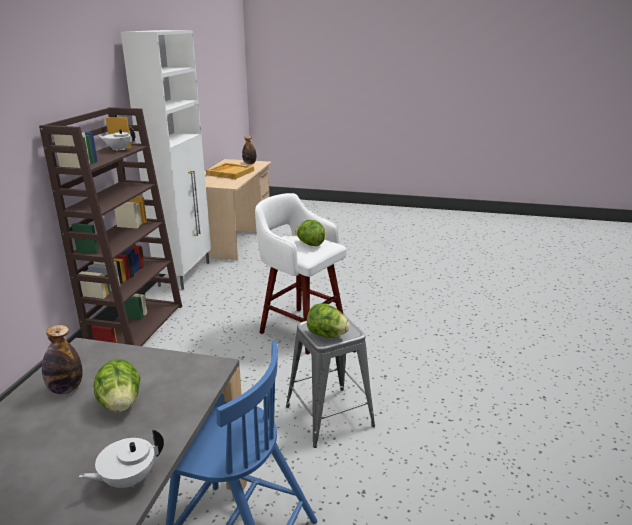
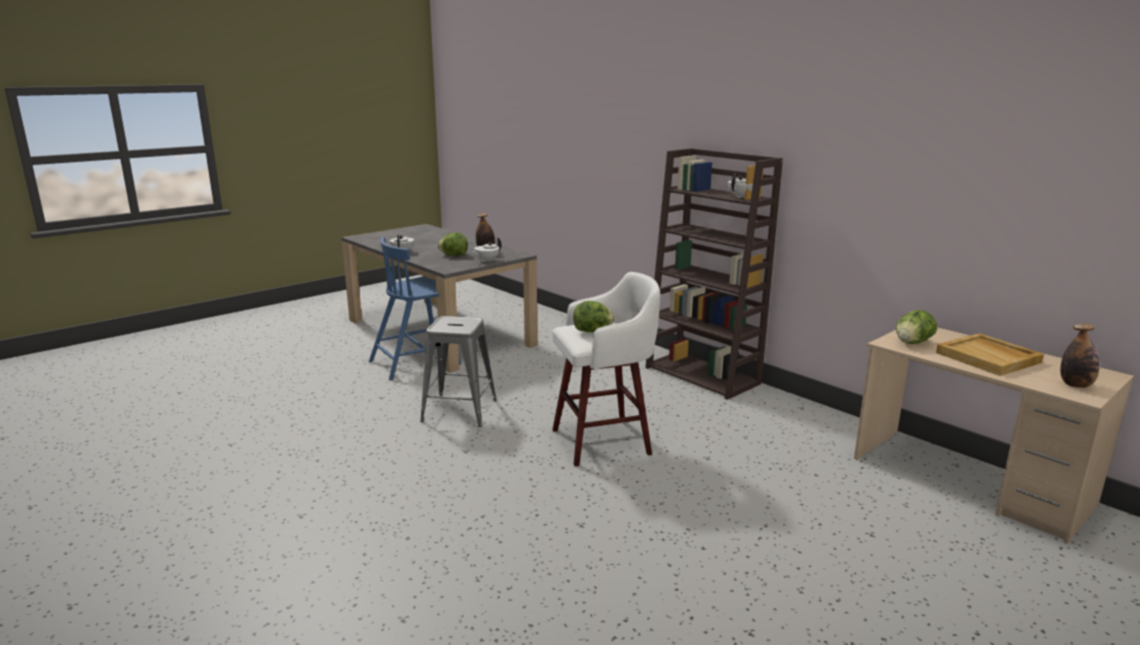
camera: 125 degrees right, 5 degrees down
(137, 360) = (486, 260): none -> white teapot
(185, 274) = (825, 418): white cabinet -> none
(326, 335) = (449, 320): lettuce -> lettuce (912, 343)

